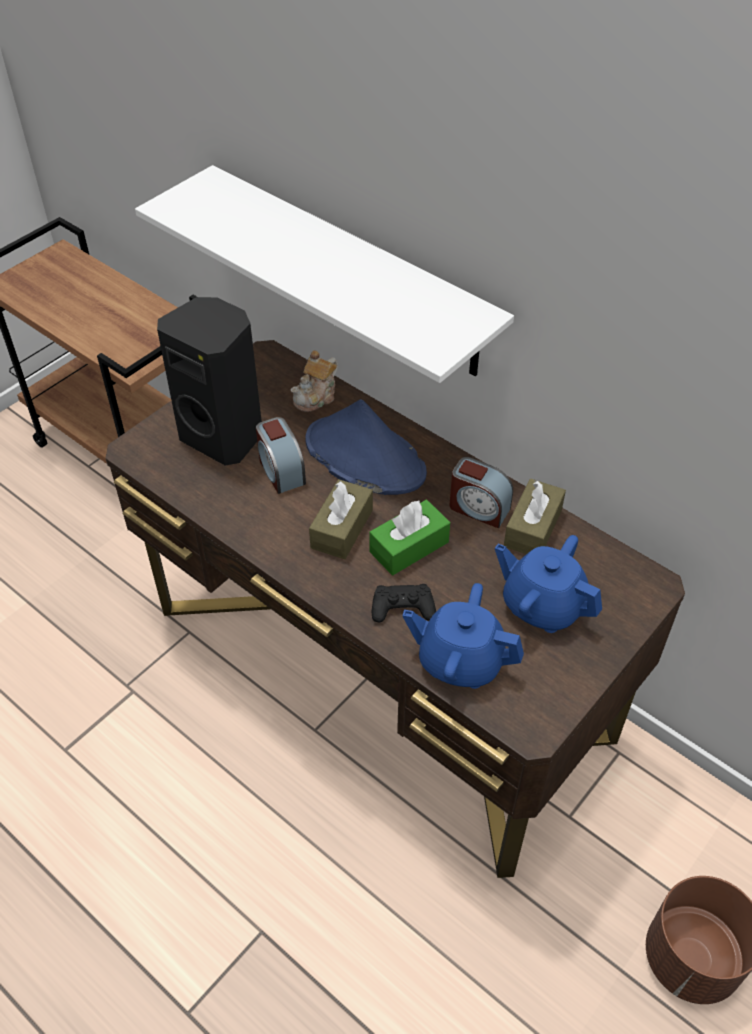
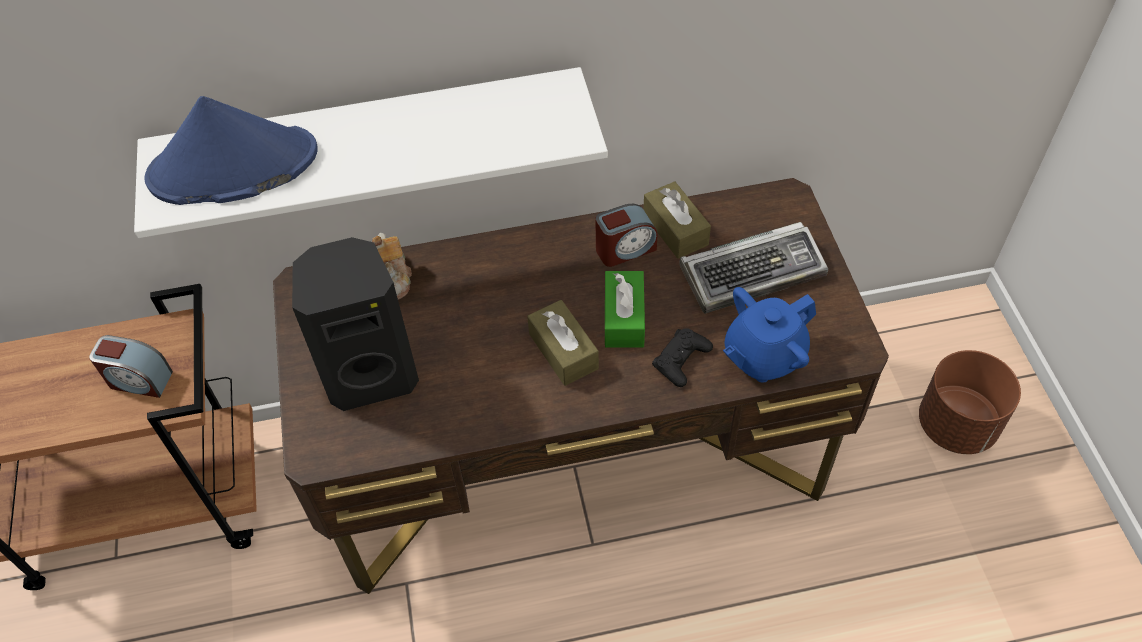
camera: 50 degrees left, 5 degrees up
(281, 471) = (456, 355): alarm clock -> alarm clock (139, 380)
(364, 457) = (498, 288): blue hat -> blue hat (232, 167)
(542, 606) = (753, 272): blue teapot -> keyboard

